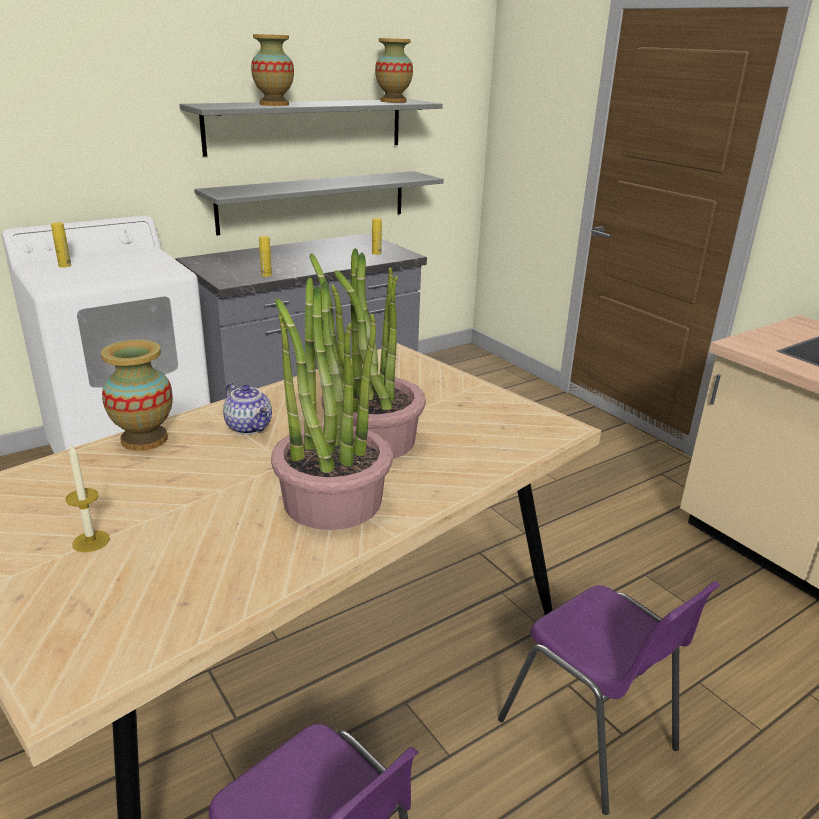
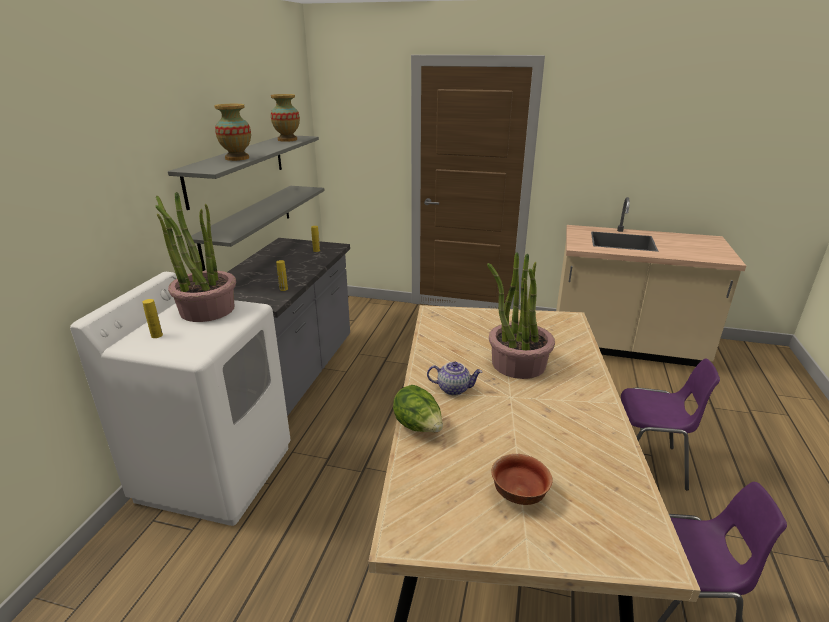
camera: 40 degrees left, 0 degrees up
(91, 541) = (519, 494): candle -> bowl
(145, 439) = (418, 427): vase -> lettuce
(332, 500) = (565, 402): potted plant -> potted plant (207, 309)

